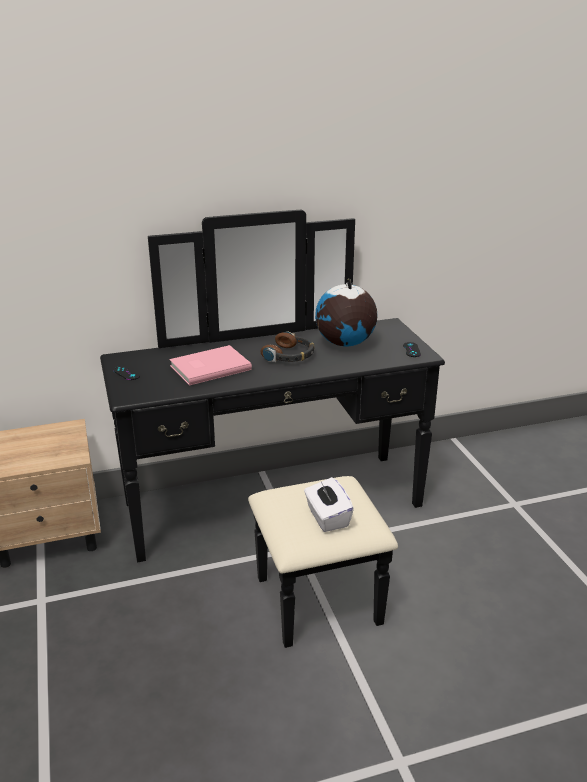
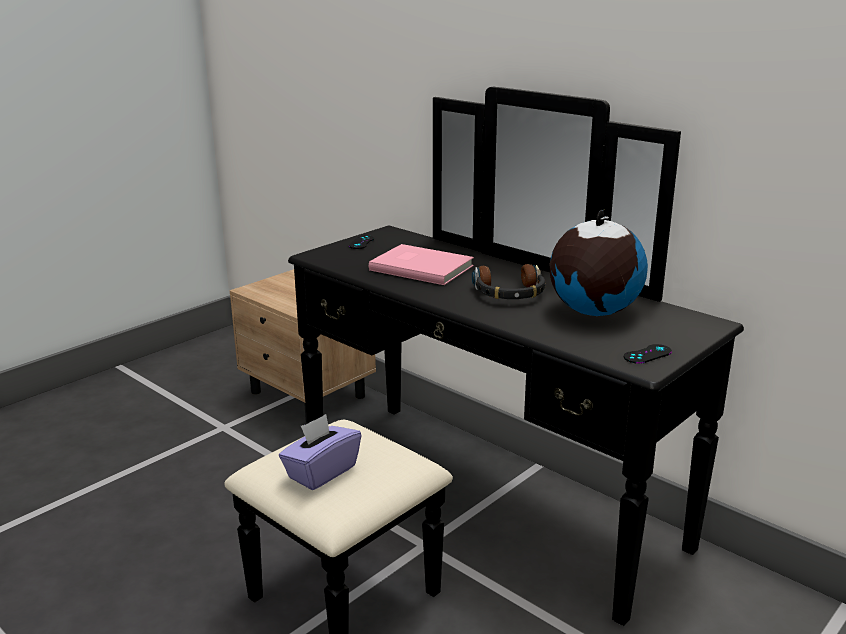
camera: 60 degrees right, 5 degrees down
(327, 517) = (321, 472): white tissue box -> purple tissue box

